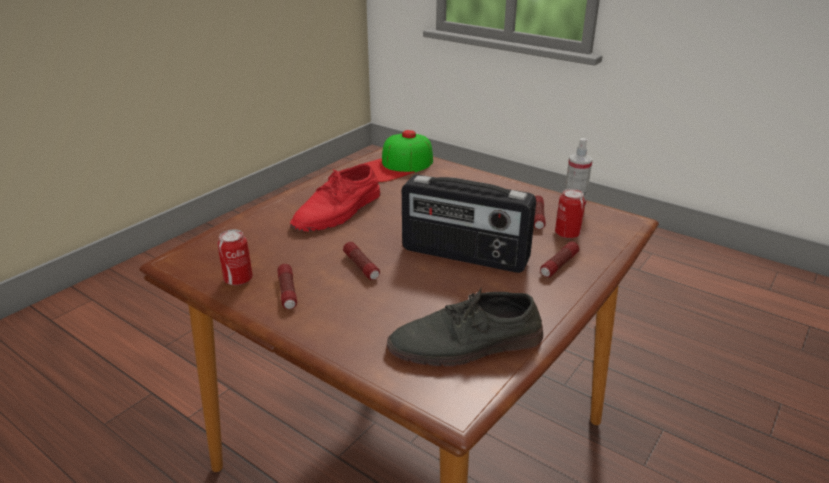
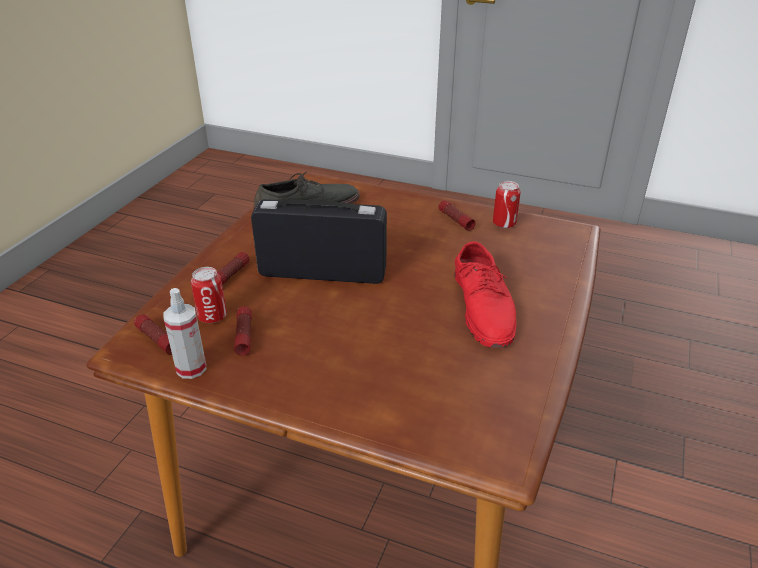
camera: 165 degrees right, 5 degrees up
(338, 211) = (484, 306): red shoe -> red shoe turned 150 degrees clockwise
(361, 267) = (412, 248): flashlight -> flashlight (157, 340)
(395, 166) = (473, 414): cap -> none

